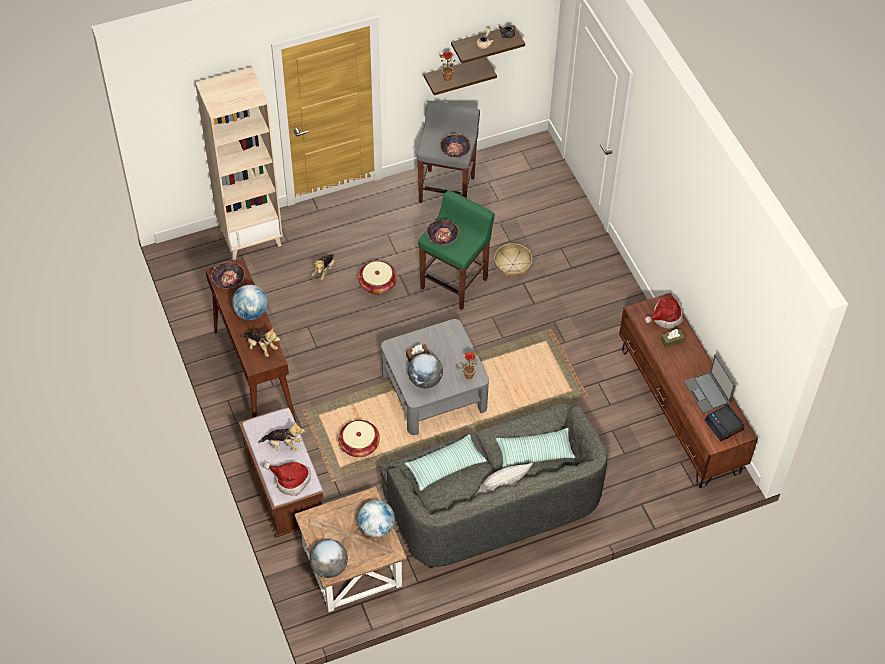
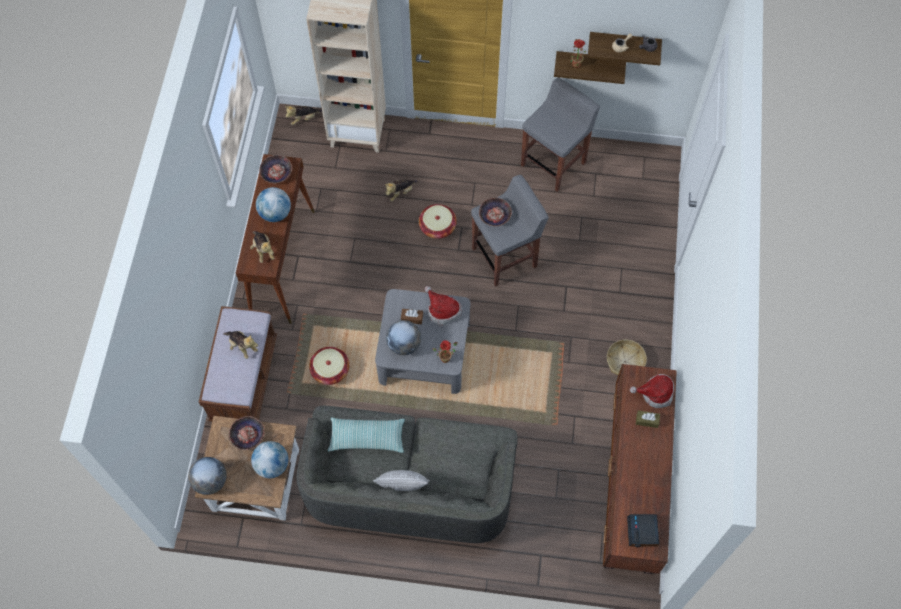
camera: 30 degrees right, 10 degrees up
(190, 246) = (303, 118): none -> plush toy
(290, 480) = (227, 383): hat -> hat (442, 310)
(455, 150) = (559, 135): bowl -> bowl (248, 435)
(455, 282) = (505, 257): green stool -> grey stool
(512, 264) = (568, 263): basket -> basket (625, 361)
(535, 452) = (454, 465): pillow -> none
(707, 393) = (647, 490): laptop -> none

